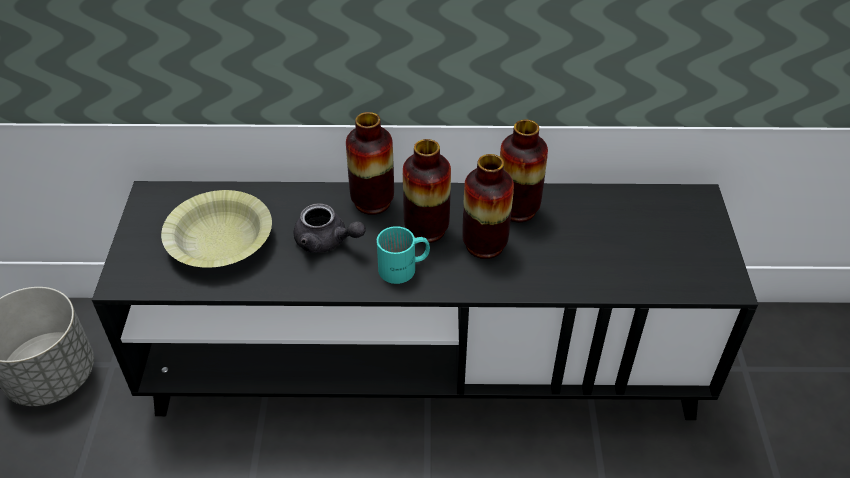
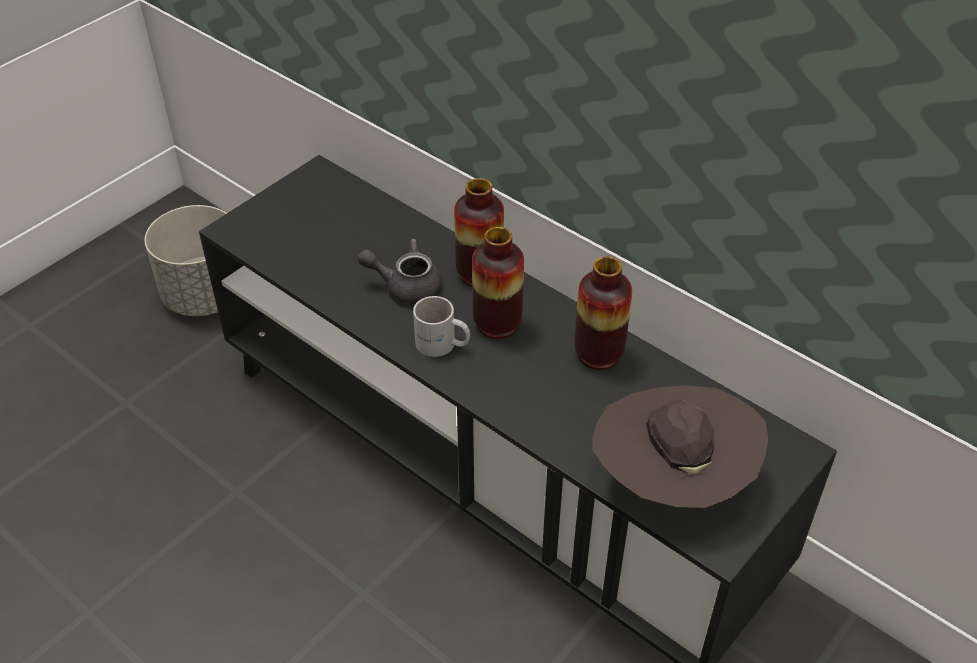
camera: 40 degrees right, 0 degrees up
(220, 241) = (328, 238): yellow bowl -> none
(327, 242) = (406, 286): grey teapot -> grey teapot turned 120 degrees clockwise
(404, 268) = (442, 345): turquoise mug -> white mug
(484, 245) = (532, 367): vase -> none
(655, 263) = (671, 480): none -> brown hat

